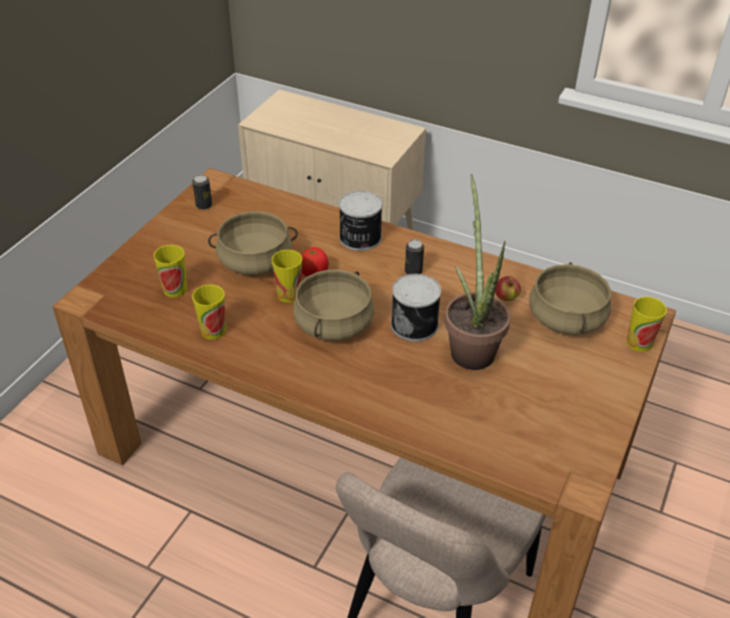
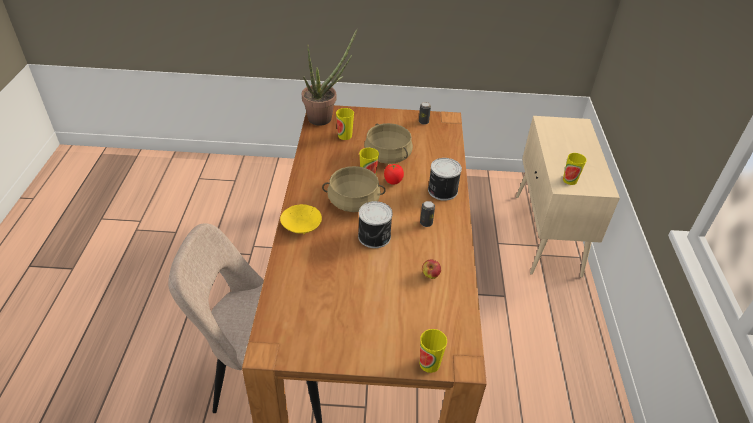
camera: 65 degrees right, 0 degrees up
(213, 330) = (321, 159): cup -> cup (569, 180)
(352, 391) = (301, 225): none -> yellow bowl
(470, 347) = (369, 268): potted plant -> potted plant (325, 117)
(567, 318) = (430, 314): beige cooking pot -> none

